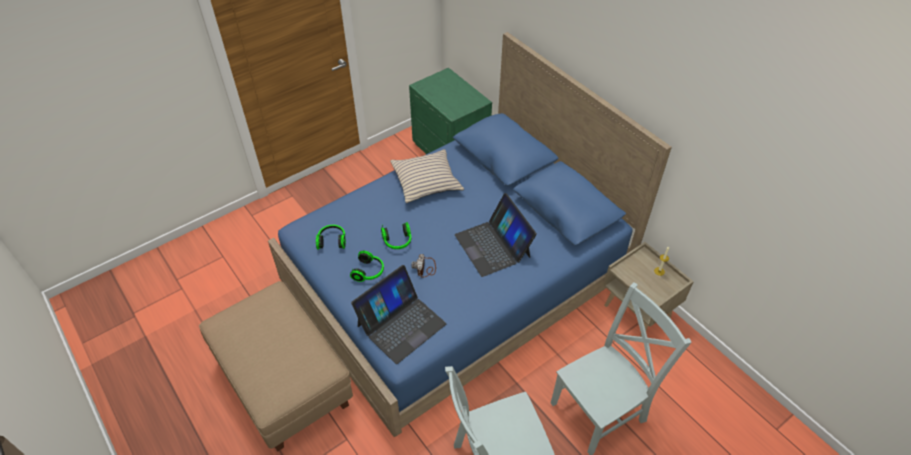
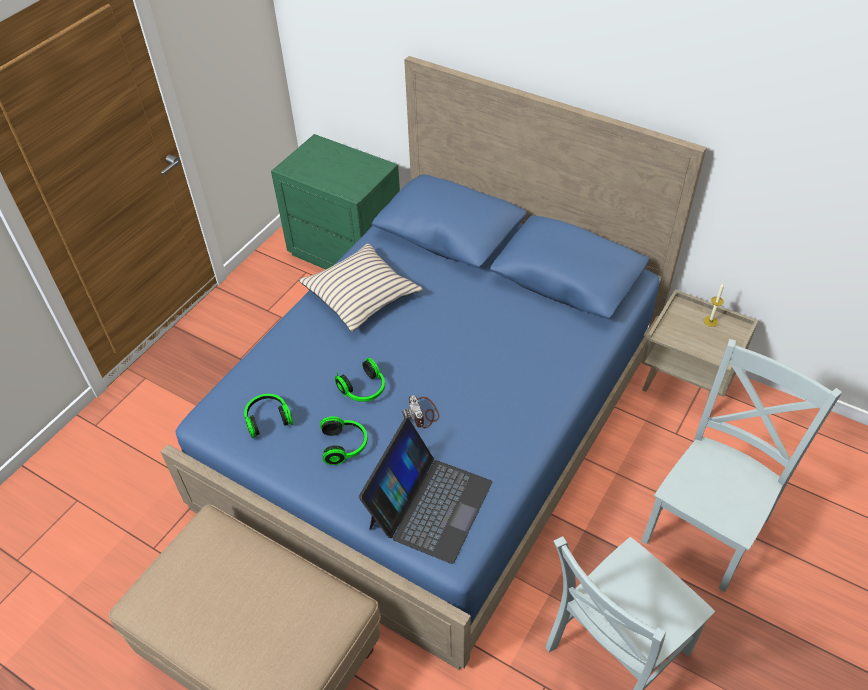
camera: 20 degrees left, 0 degrees up
(493, 245) = (498, 353): laptop -> none

